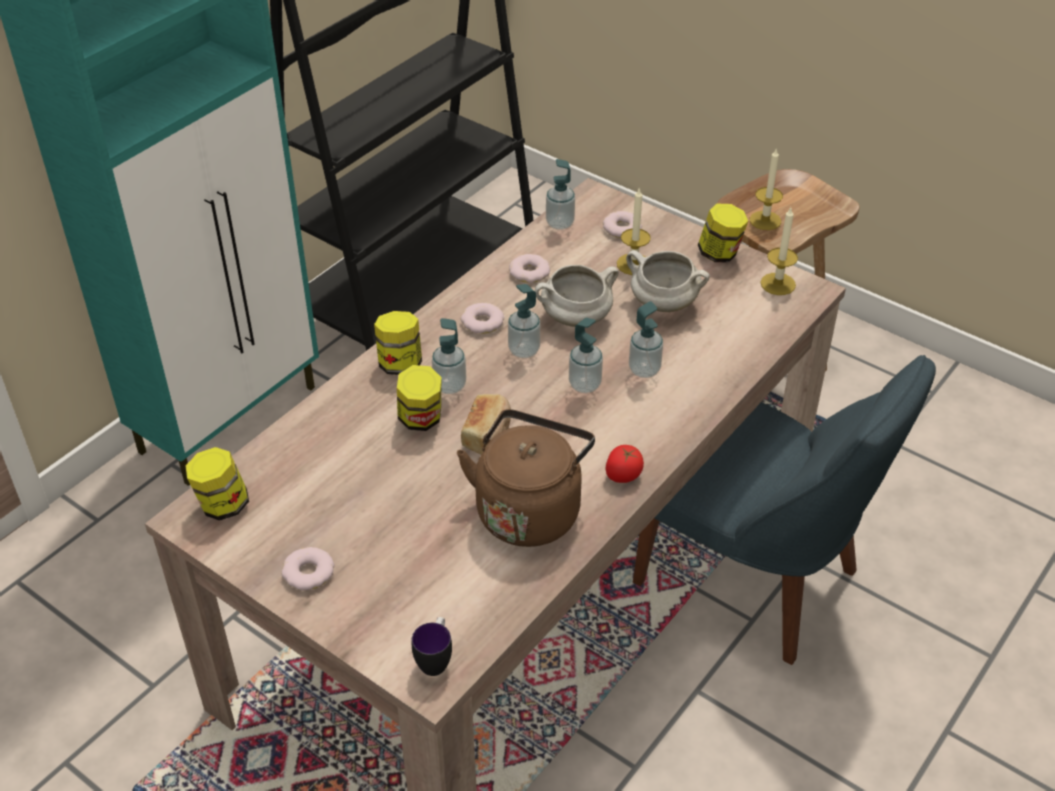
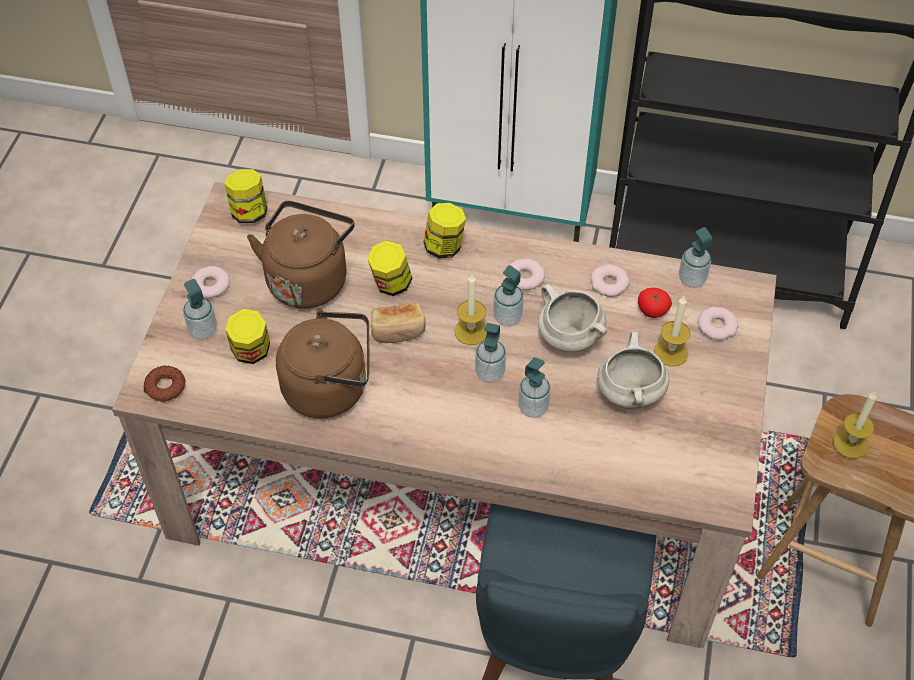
camera: 65 degrees right, 10 degrees up
(363, 483) = (308, 278): none -> brown kettle
(435, 659) = (165, 387): mug -> donut
(450, 386) = (438, 286): soap dispenser -> soap dispenser (203, 330)
(623, 475) = (399, 435): tomato -> tomato (652, 311)
(720, 254) = (732, 413): jar -> jar (251, 352)
(778, 284) = (718, 473): candle -> candle (471, 331)

